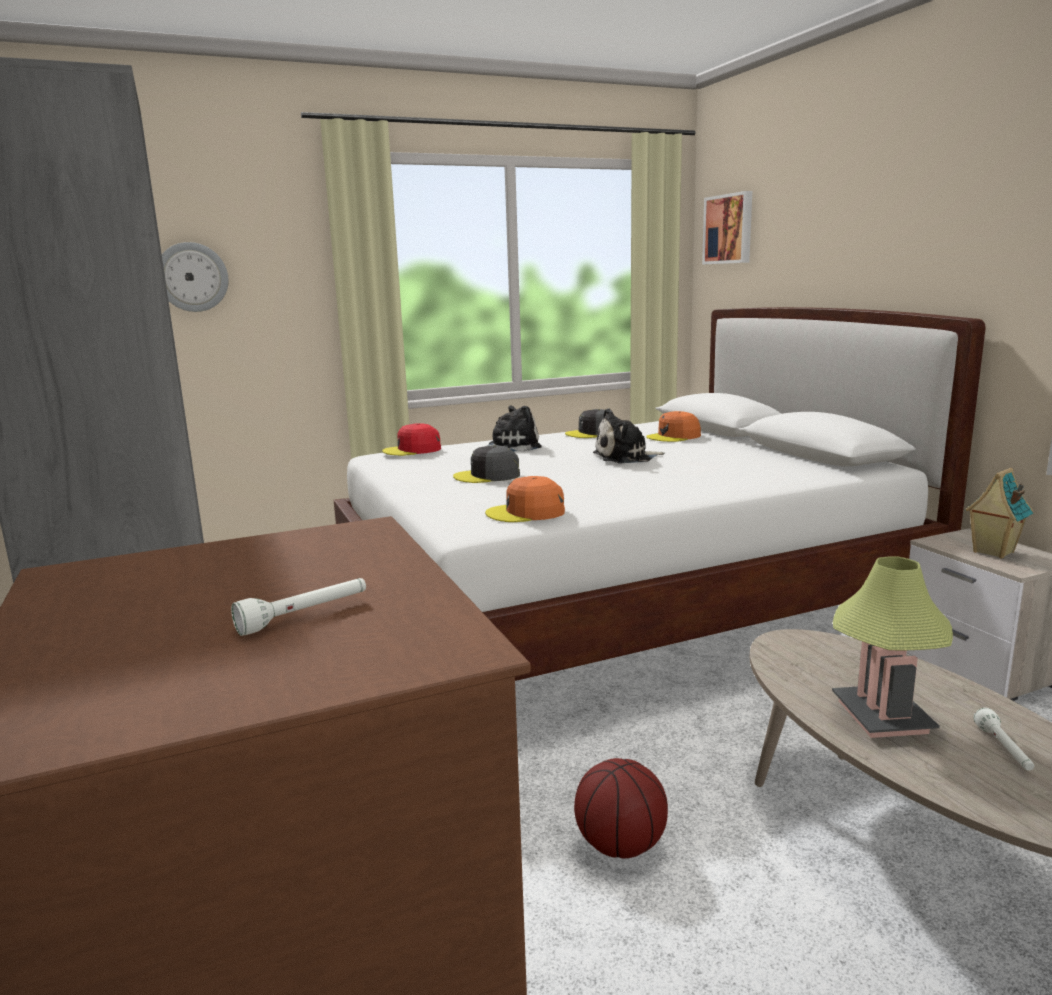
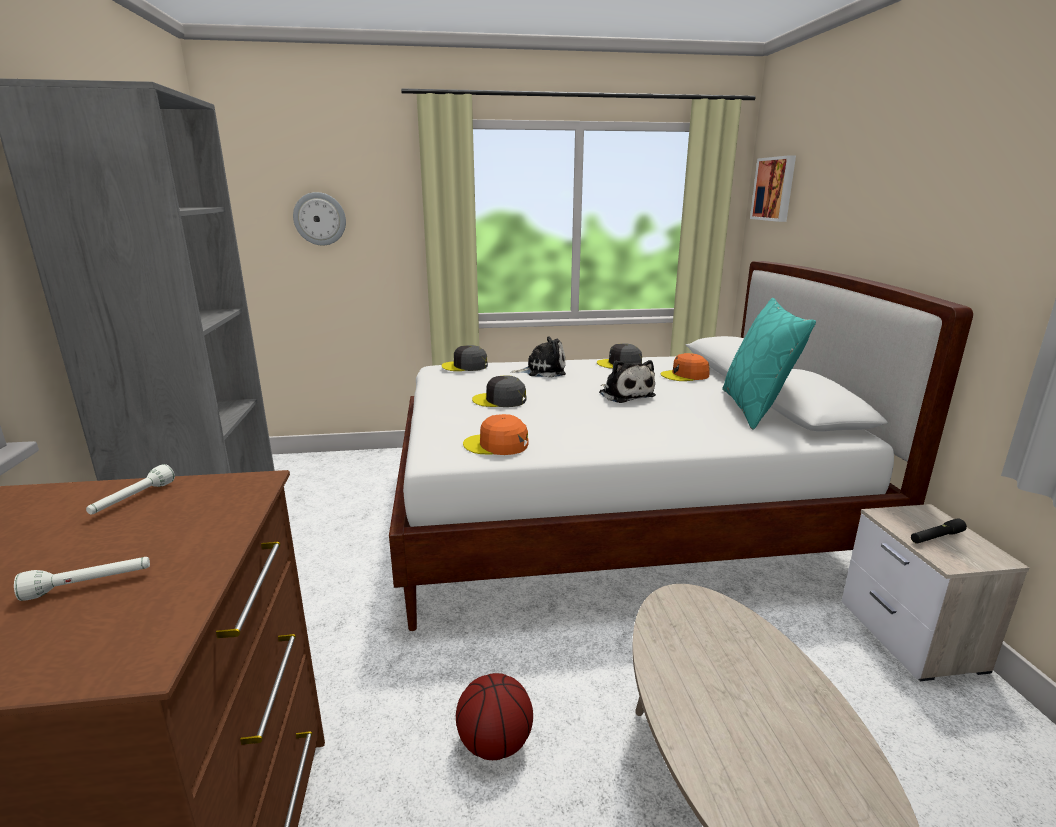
camera: 15 degrees right, 5 degrees up
(413, 450) = (465, 366): red cap -> grey cap
(626, 457) = (625, 394): plush toy -> plush toy turned 120 degrees counterclockwise
(773, 456) = (756, 408): none -> turquoise pillow
(881, 716) = (715, 703): table lamp -> none
(992, 552) = (936, 537): toy house -> black flashlight
(1004, 750) = (810, 774): white flashlight -> white flashlight (133, 500)

